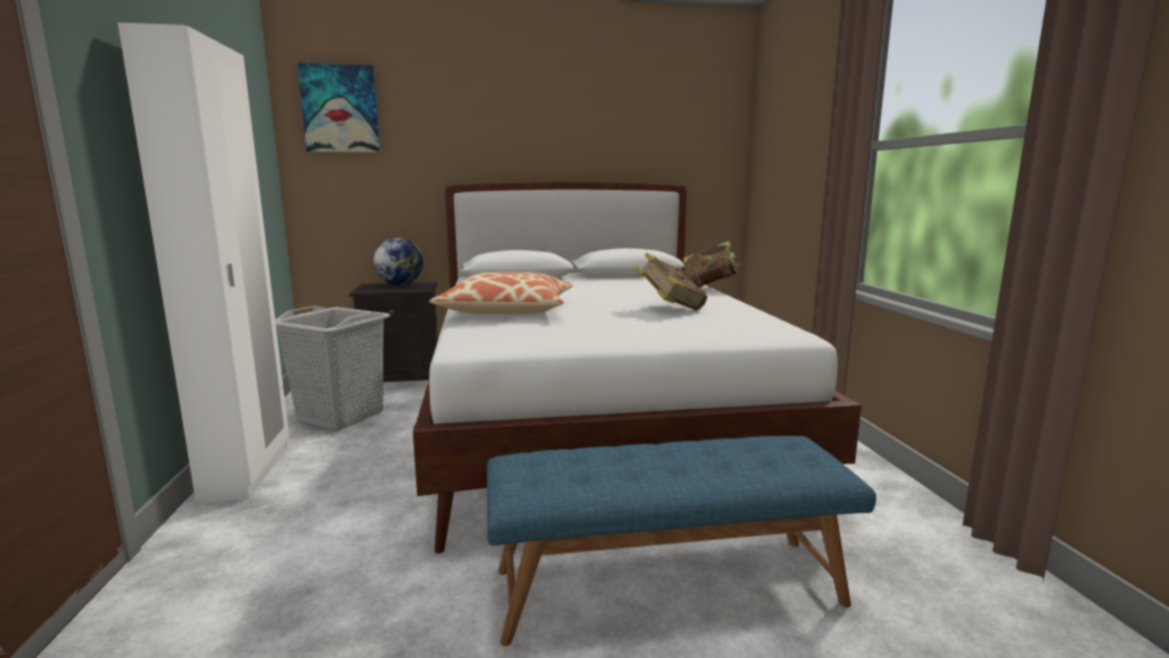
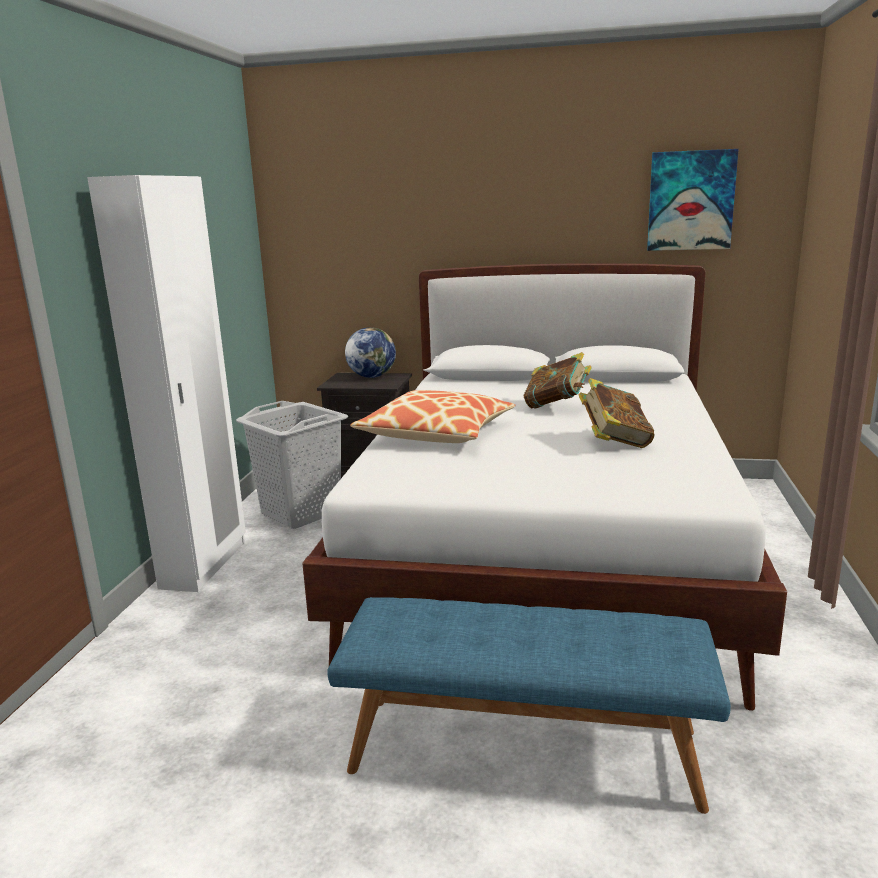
camera: 20 degrees right, 5 degrees up
(340, 109) = (317, 191): picture -> picture (690, 201)
(710, 287) = (697, 407): book -> book (557, 406)

